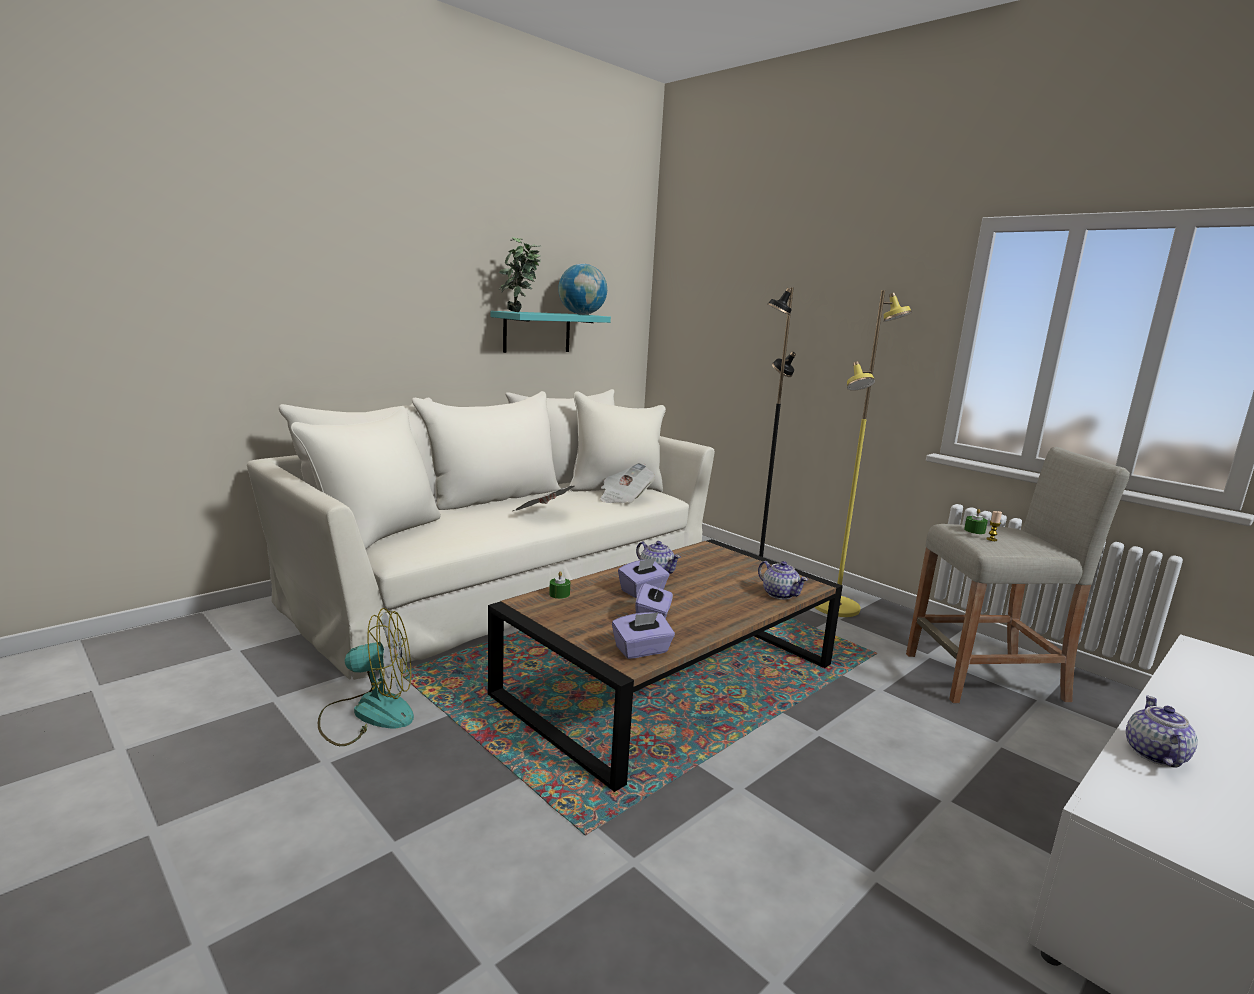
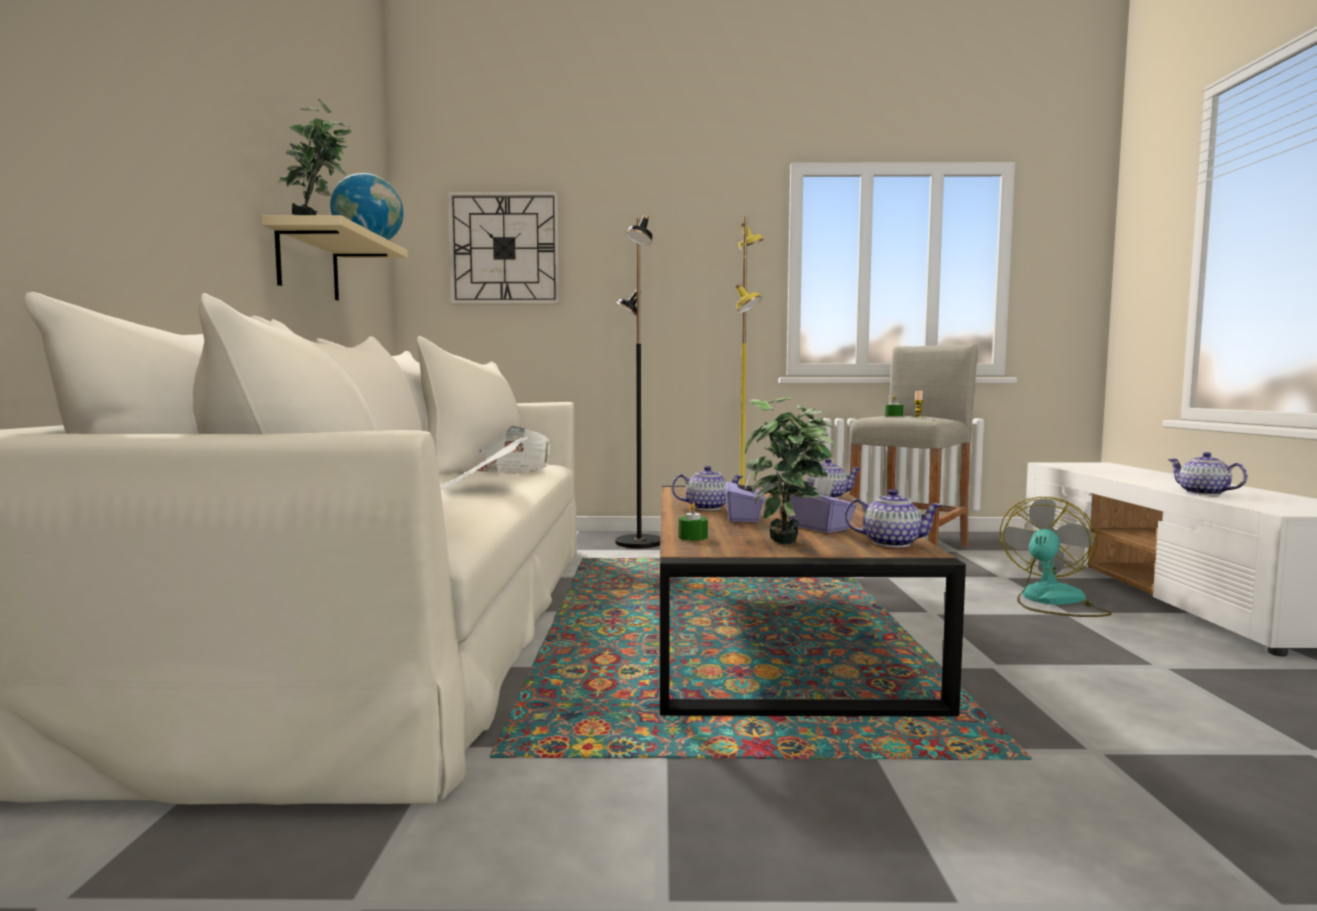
camera: 45 degrees left, 10 degrees down
(368, 713) = (569, 818): fan -> fan (1052, 601)
(537, 332) = (308, 264): turquoise shelf -> beige shelf
(579, 623) = (788, 546): none -> potted plant
(642, 650) = (890, 543): purple tissue box -> teapot
(718, 302) = (504, 248): none -> wall clock

